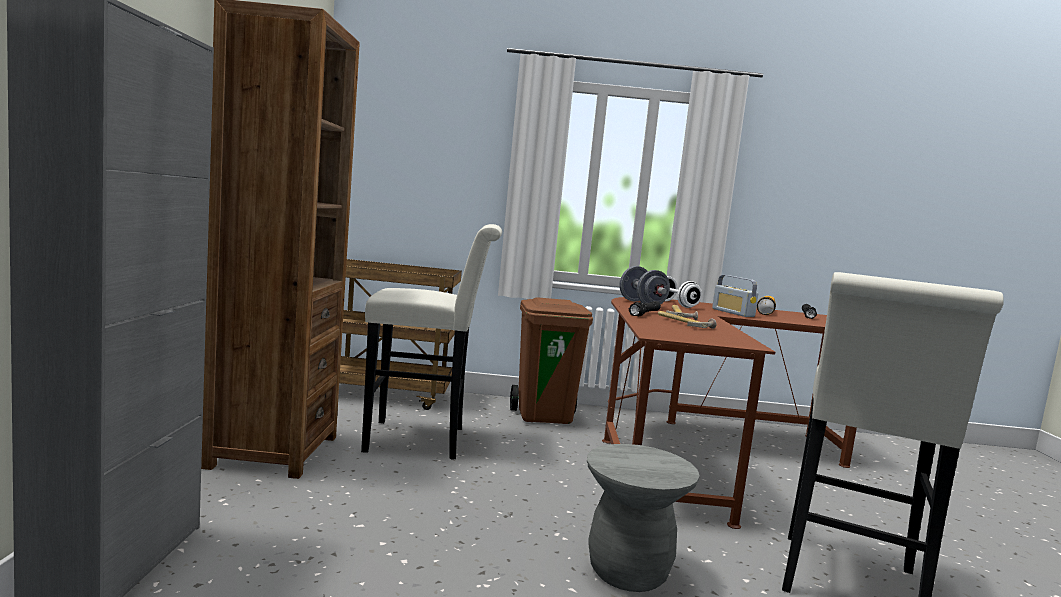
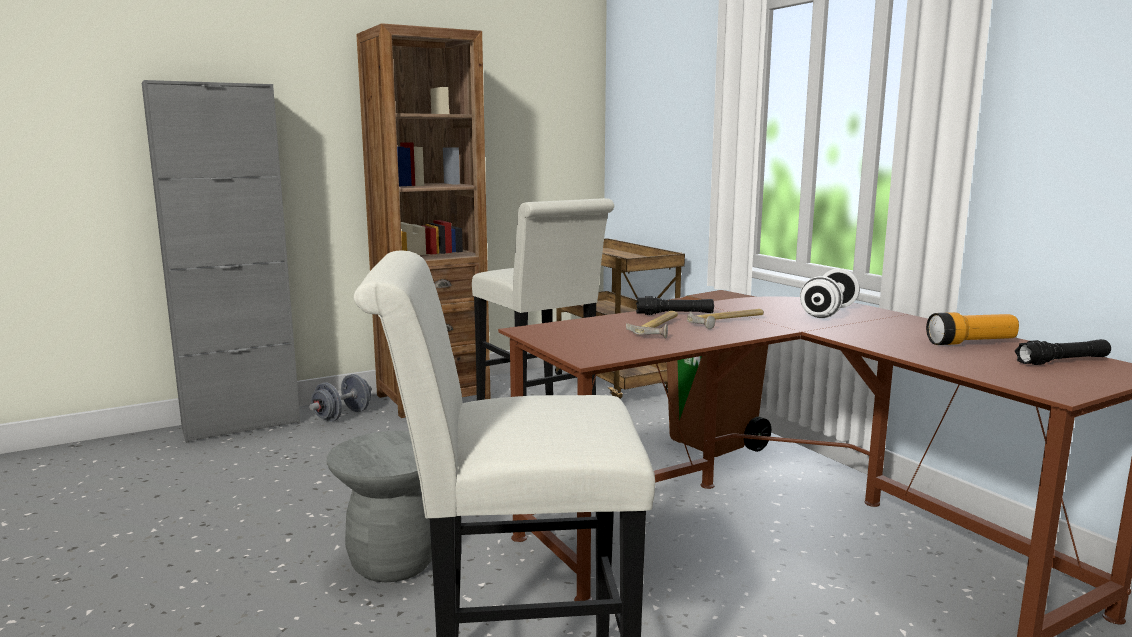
camera: 60 degrees right, 5 degrees up
(642, 303) = (761, 305): grey dumbbell -> grey dumbbell (342, 416)
(733, 312) = (872, 333): radio -> none

